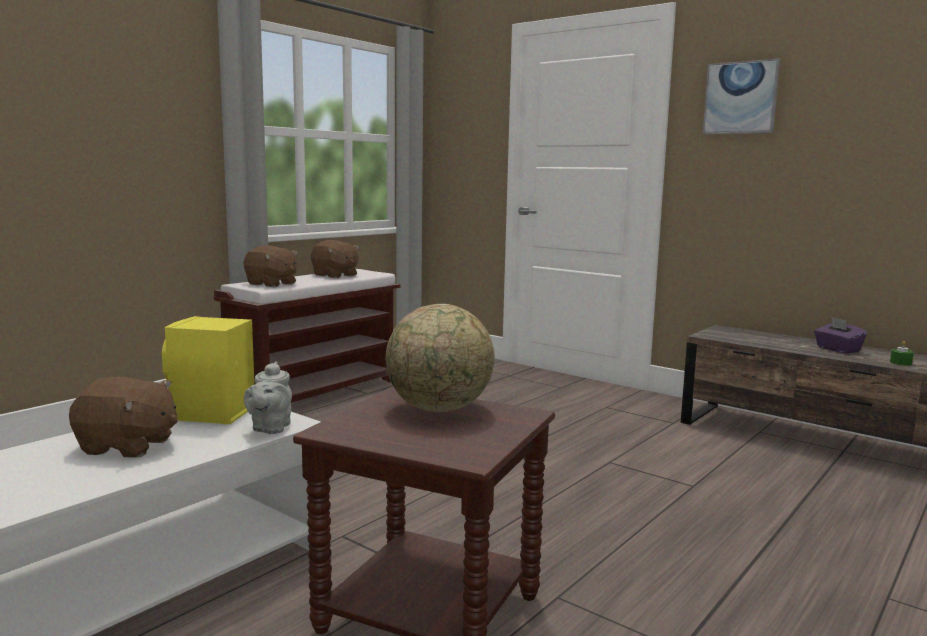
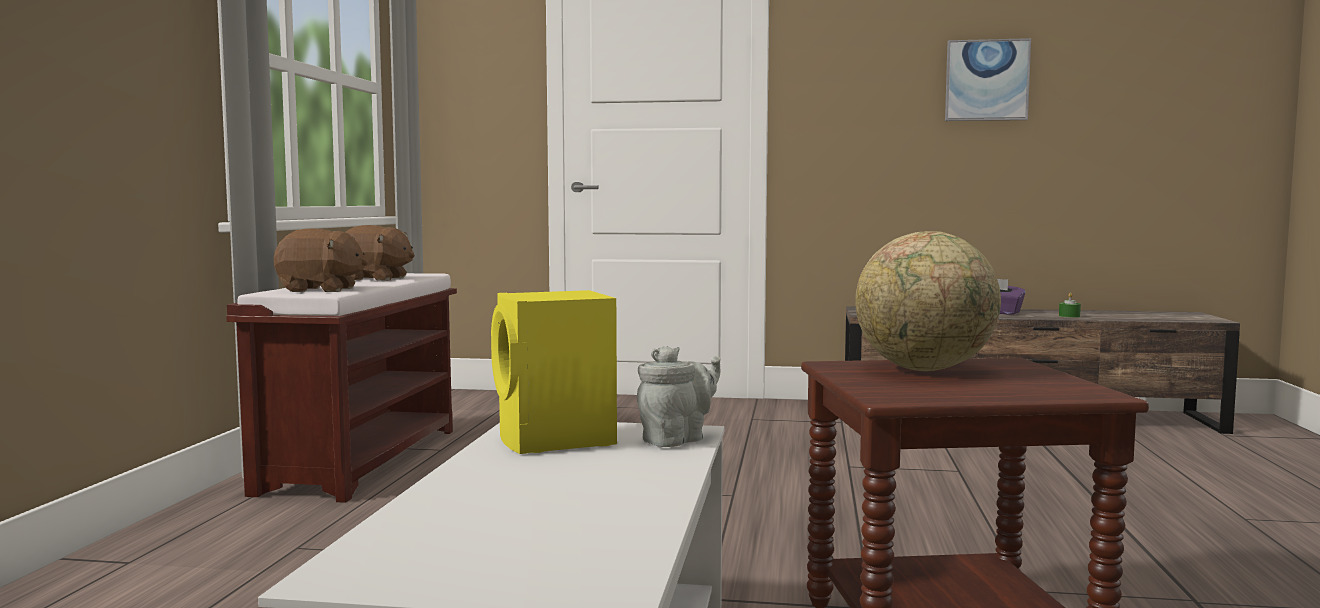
camera: 30 degrees left, 5 degrees down
(127, 446) = (549, 487): brown plush toy -> none
(270, 428) = (677, 440): grey teapot -> grey teapot turned 105 degrees counterclockwise
(740, 98) = (855, 46): picture -> picture (987, 80)

